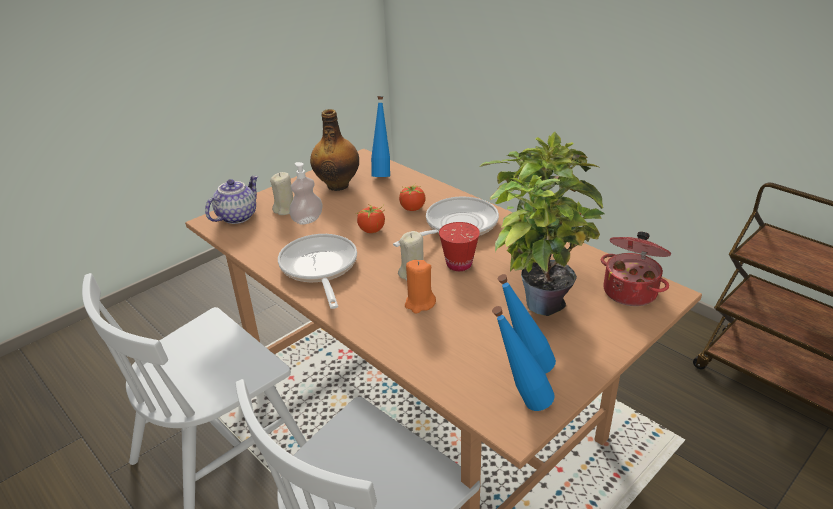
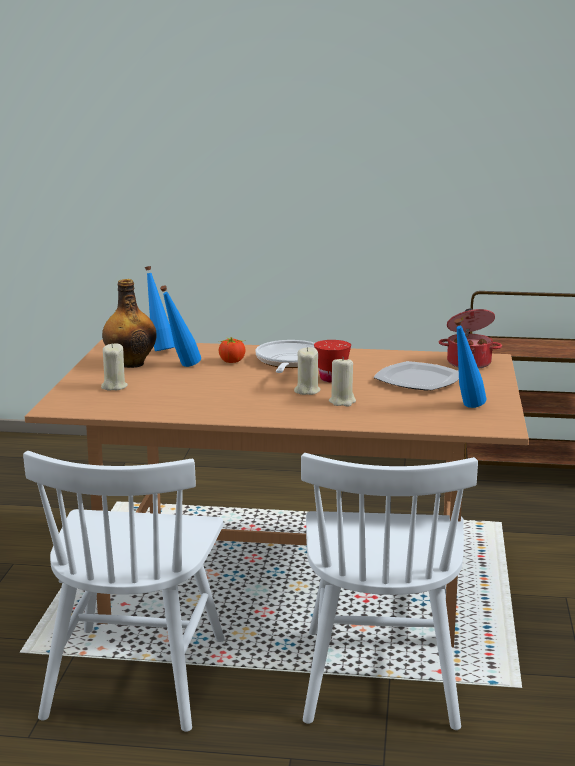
camera: 40 degrees left, 15 degrees down
(237, 216) = (74, 400): teapot -> none
(307, 220) = (151, 387): soap dispenser -> none
(319, 269) = (225, 407): frying pan -> none
(372, 230) = (223, 379): tomato -> none
(419, 303) = (342, 402): orange candle -> beige candle
(520, 404) = (490, 420): blue bottle -> blue bottle (181, 366)
(536, 299) = (417, 380): potted plant -> plate

